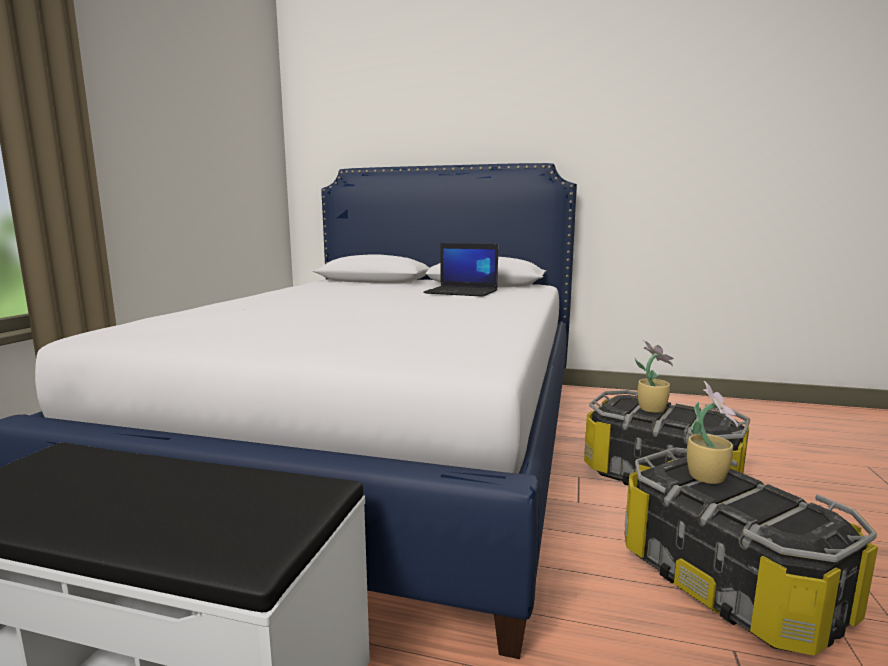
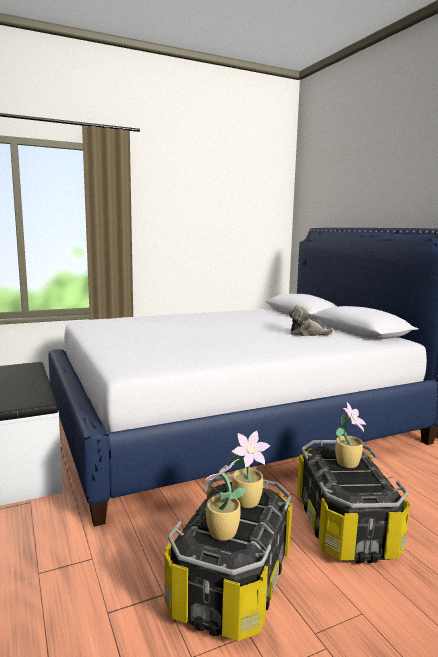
camera: 50 degrees right, 0 degrees up
(462, 292) = (307, 334): laptop -> plush toy
(777, 514) = (221, 533): none -> potted plant

